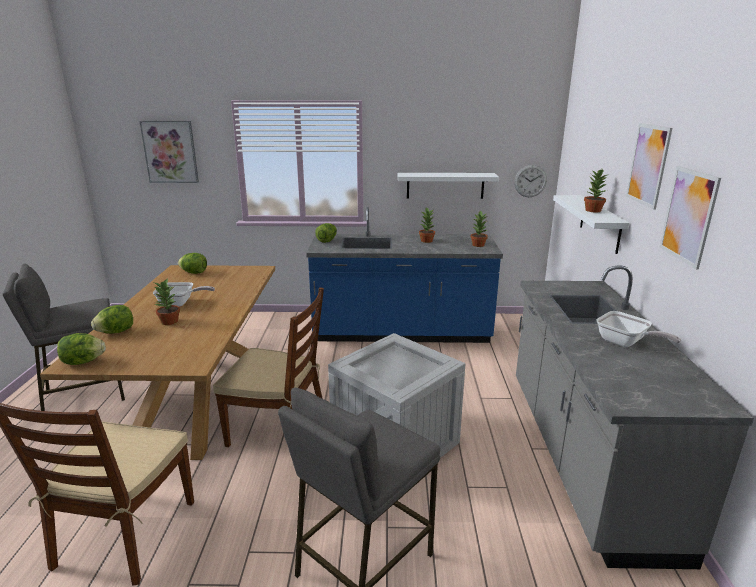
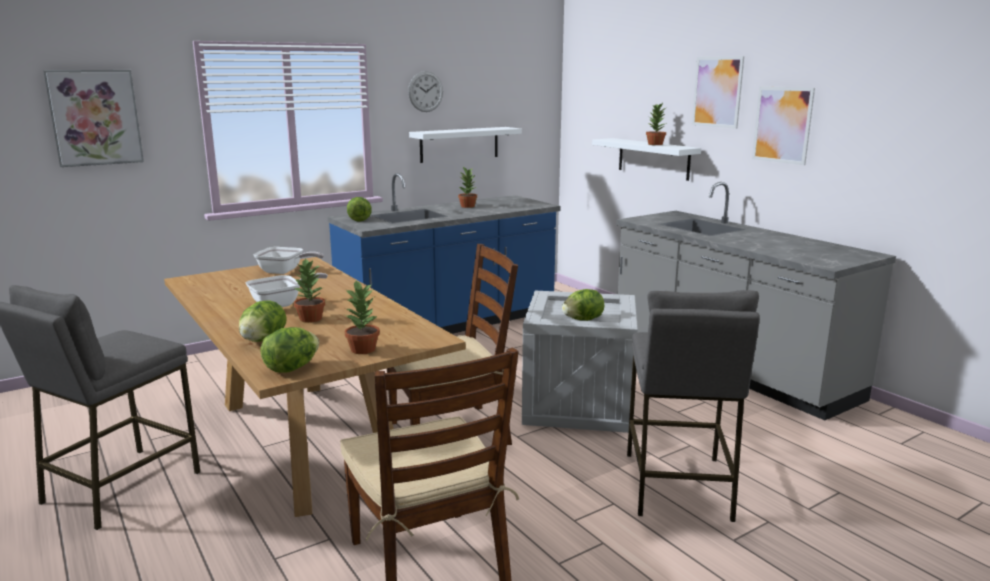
camera: 35 degrees left, 5 degrees down
(194, 273) = (223, 279): lettuce -> lettuce (583, 320)
(478, 245) = (524, 203): potted plant -> potted plant (363, 349)
(530, 181) = (538, 134): wall clock -> wall clock (425, 91)
(625, 343) = (766, 239): frying pan -> frying pan (285, 272)

